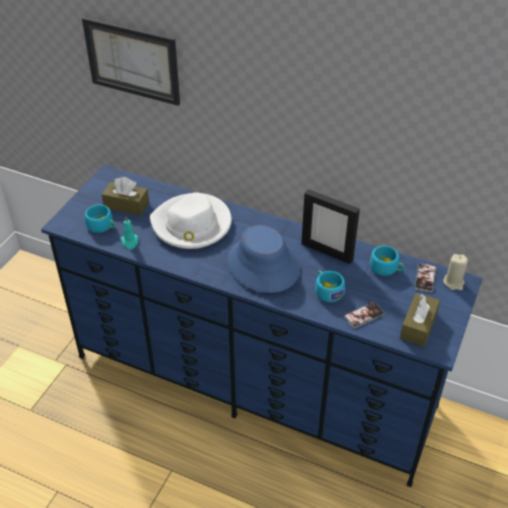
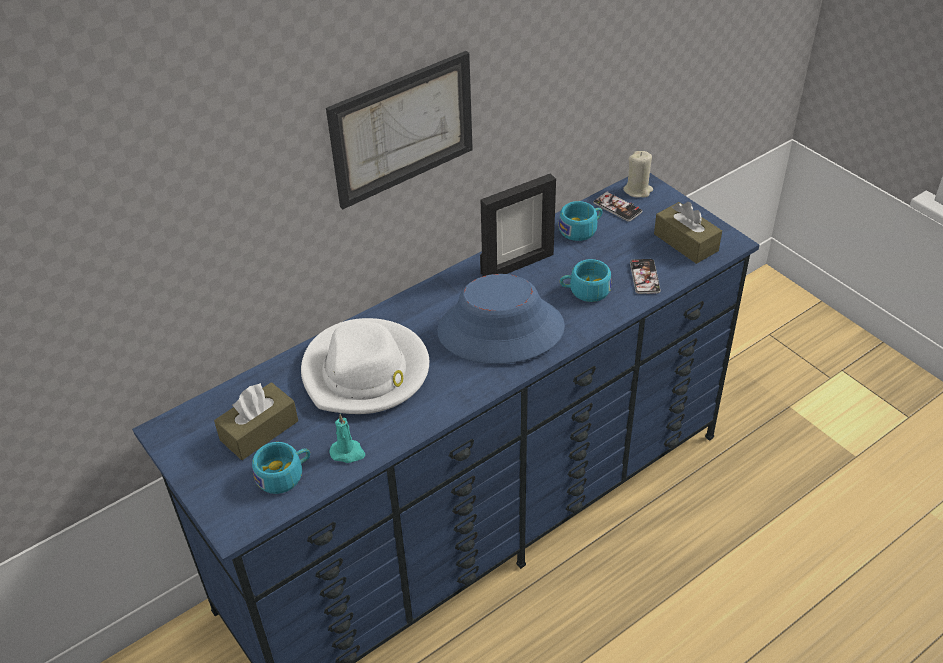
camera: 60 degrees left, 0 degrees up
(132, 61) = (150, 209): picture -> picture (402, 129)

